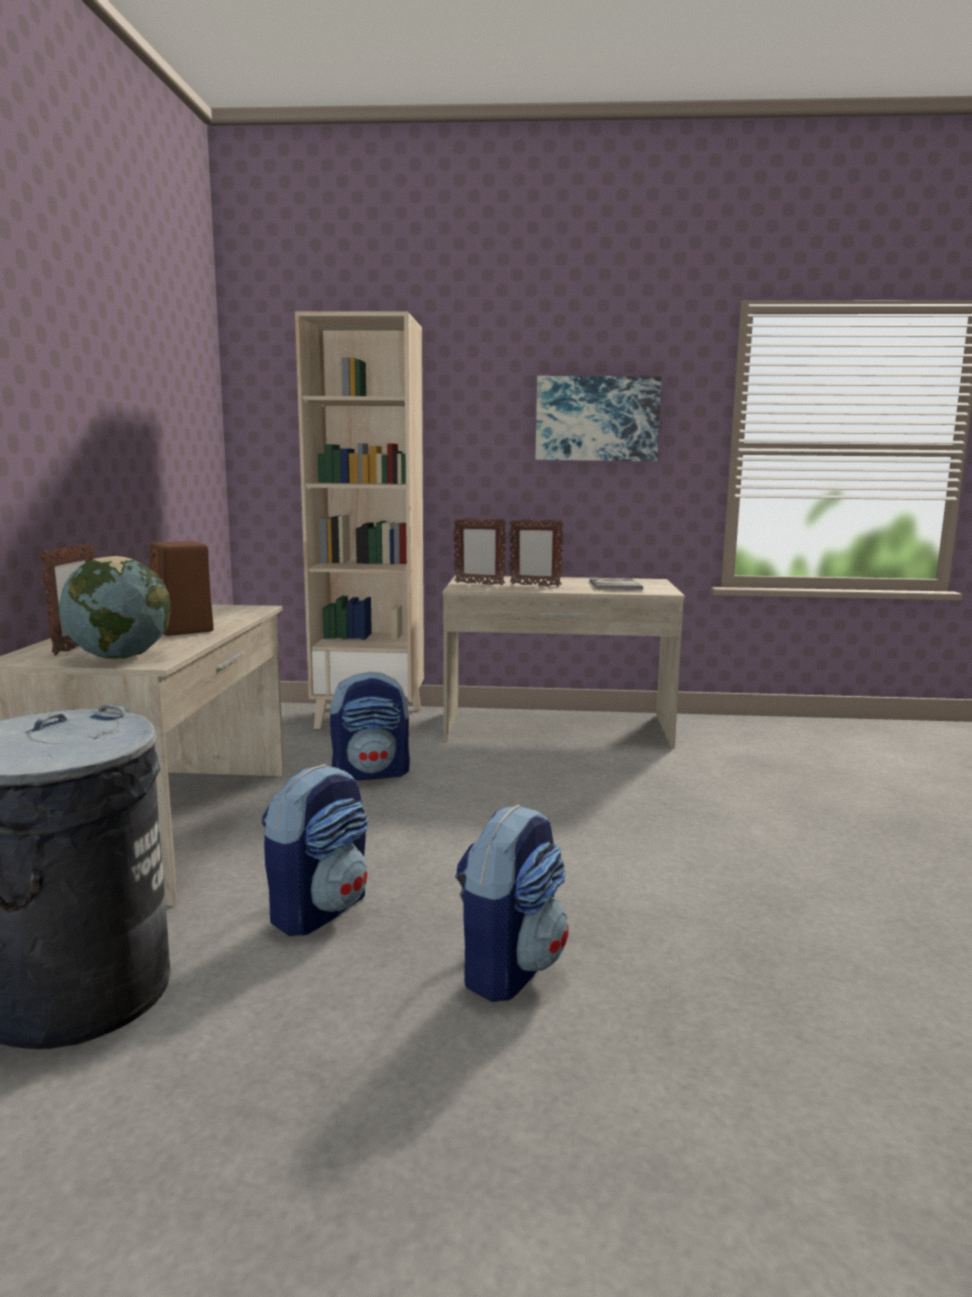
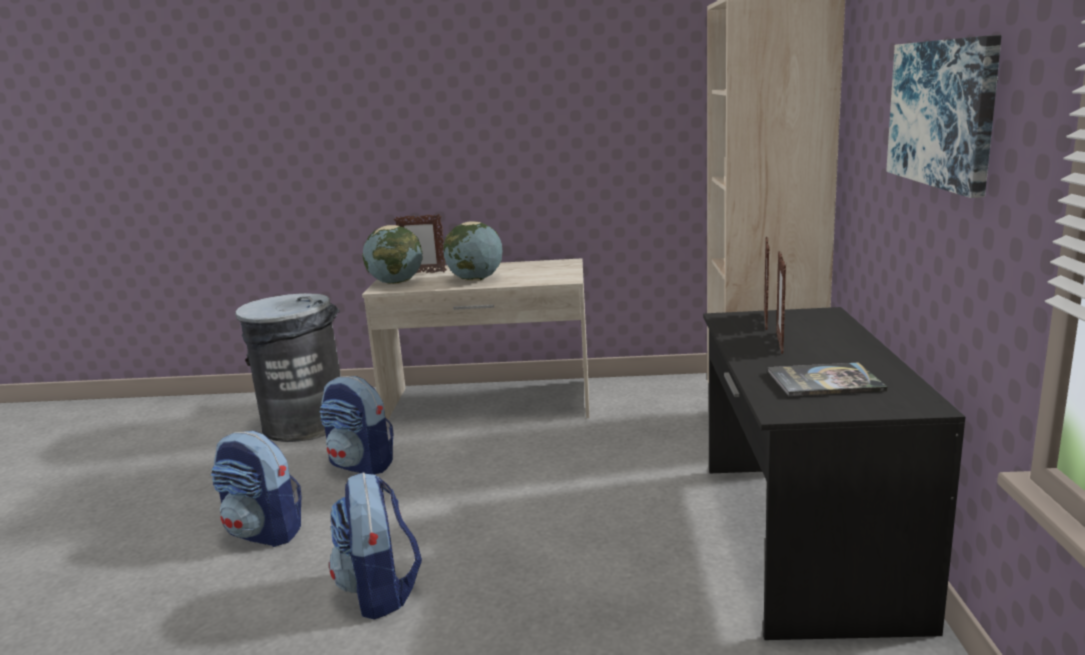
camera: 90 degrees right, 5 degrees up
(184, 630) = (475, 279): brown speaker -> globe
(371, 773) = (601, 449): backpack -> backpack (380, 592)
(557, 727) = (801, 539): beige desk -> black desk

